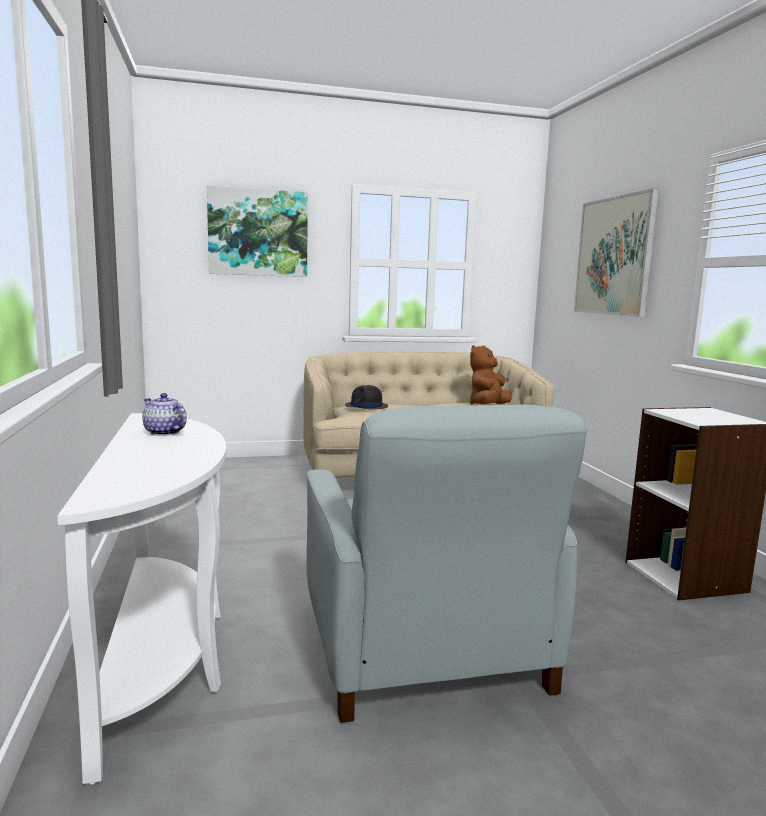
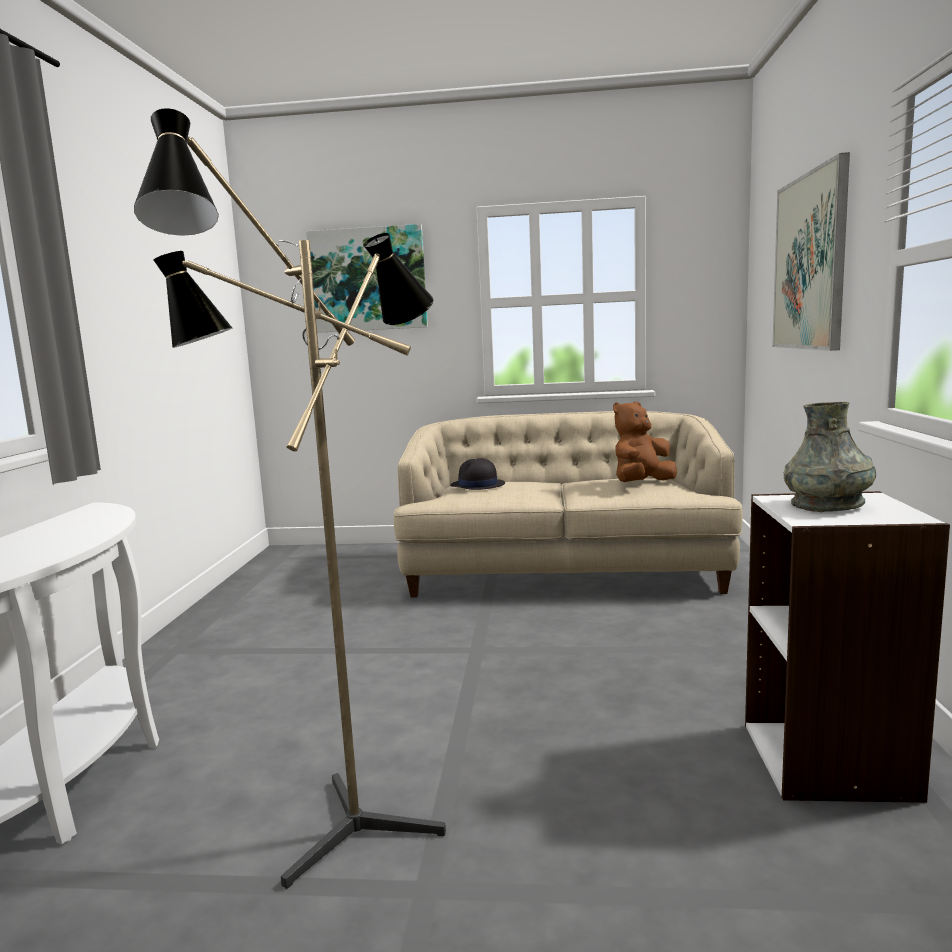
camera: 20 degrees right, 0 degrees up
(164, 432) = (68, 528): teapot -> none
(424, 649) = (340, 825): grey armchair -> floor lamp
(696, 414) = (827, 505): none -> grey vase

